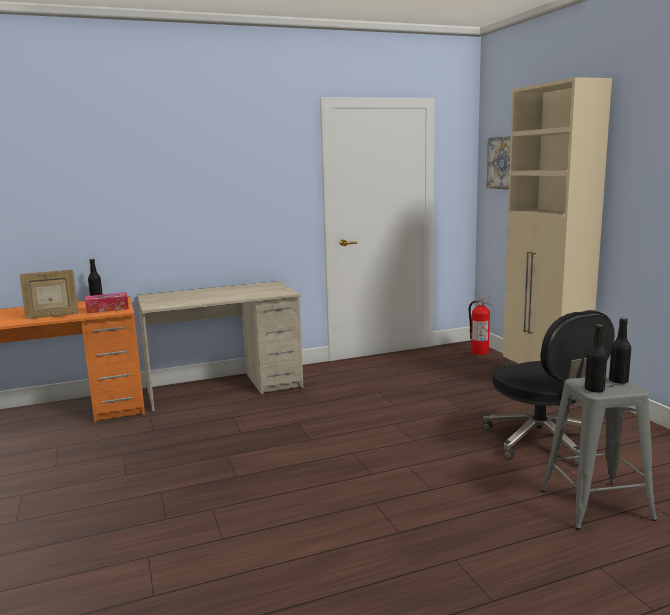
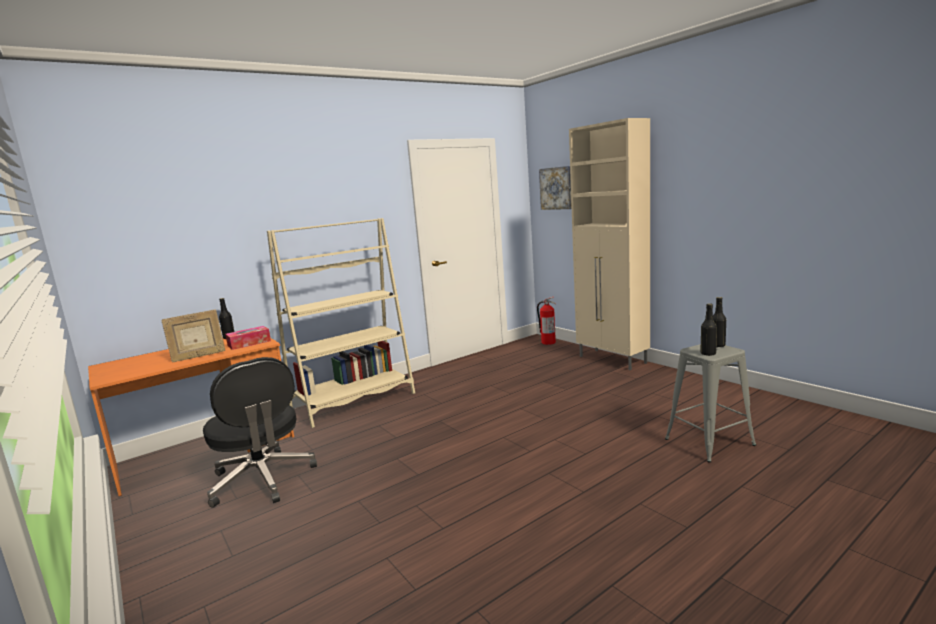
camera: 15 degrees left, 0 degrees up
(224, 388) = (354, 402): beige desk -> beige bookcase
(542, 442) = (641, 403): black office chair -> black office chair (262, 480)

